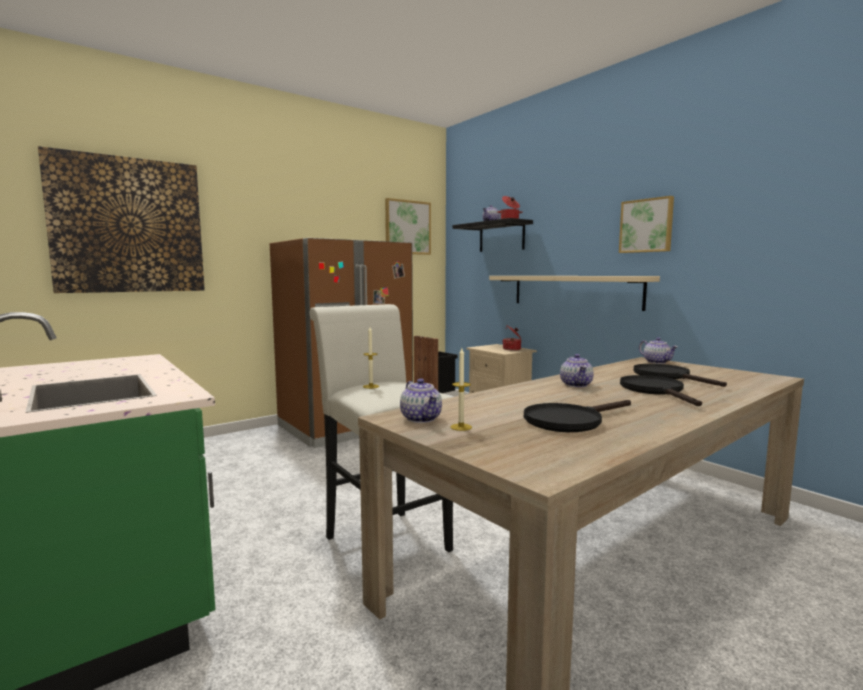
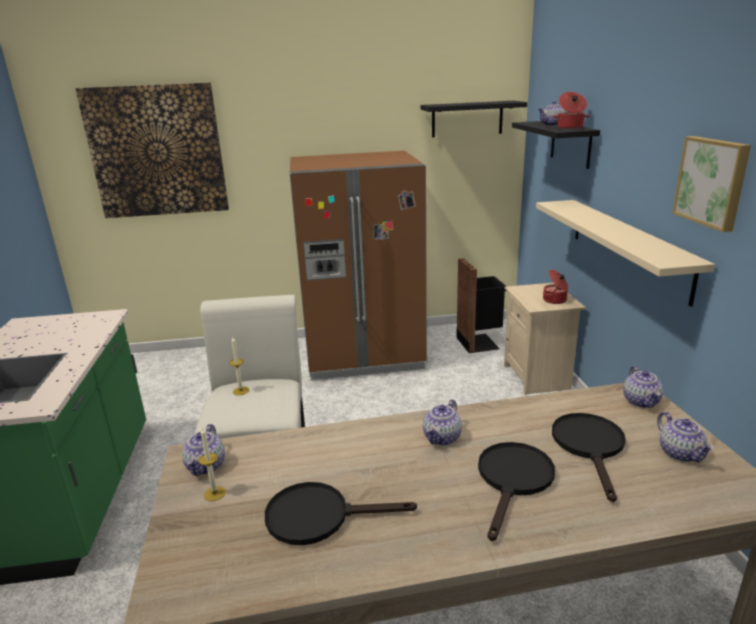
camera: 30 degrees right, 15 degrees up
(407, 227) = (467, 119): picture -> black shelf
(715, 372) = (681, 453): none -> teapot

